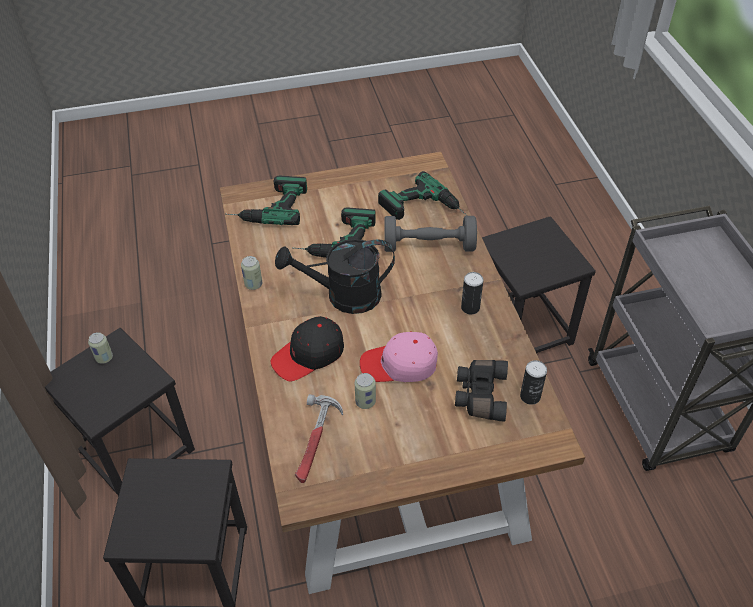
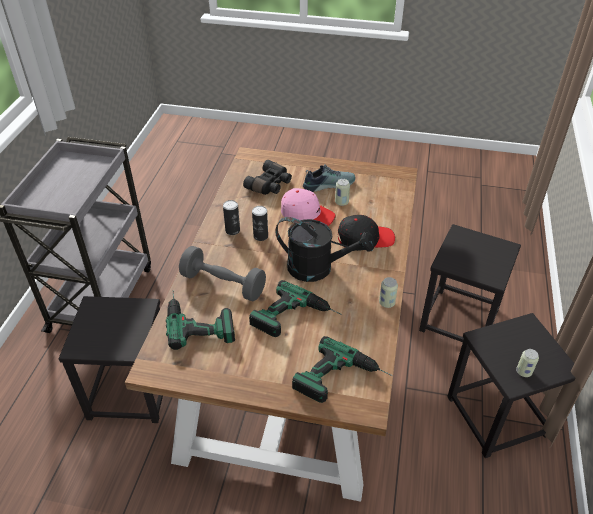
camera: 155 degrees left, 5 degrees down
(316, 441) = (382, 194): hammer -> none
(402, 430) = (328, 184): none -> shoe
(530, 396) = (242, 176): can -> can (260, 236)

